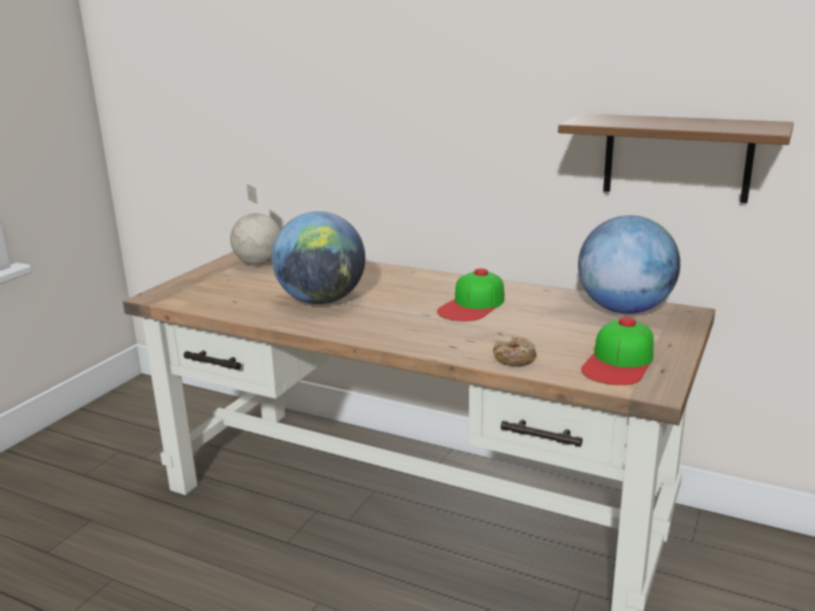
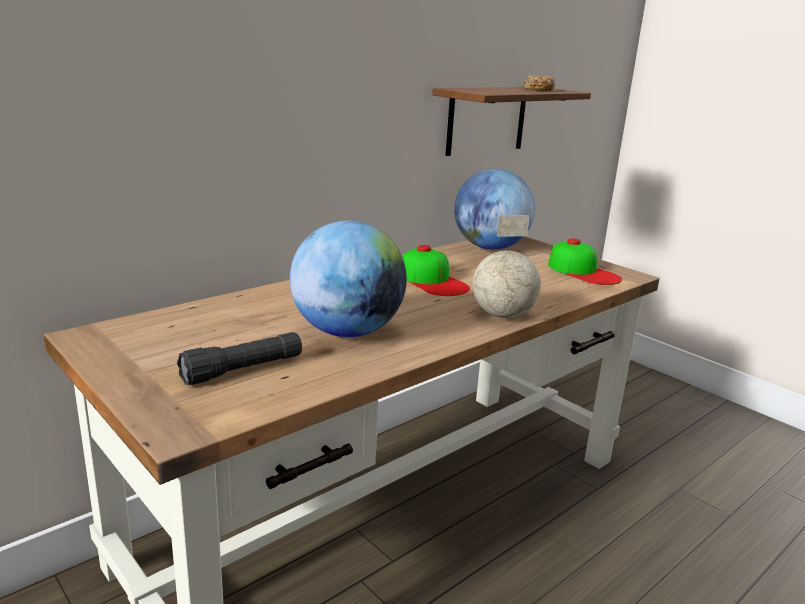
camera: 70 degrees left, 0 degrees up
(235, 290) = (243, 370): none -> black flashlight
(258, 263) = (151, 341): globe -> globe (503, 315)
(514, 358) = (560, 295): donut -> donut (538, 89)

